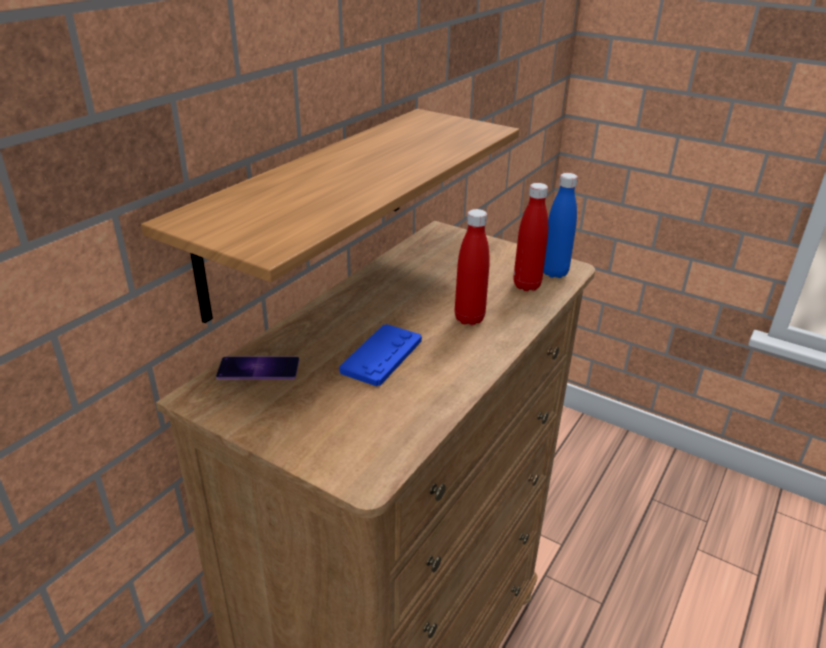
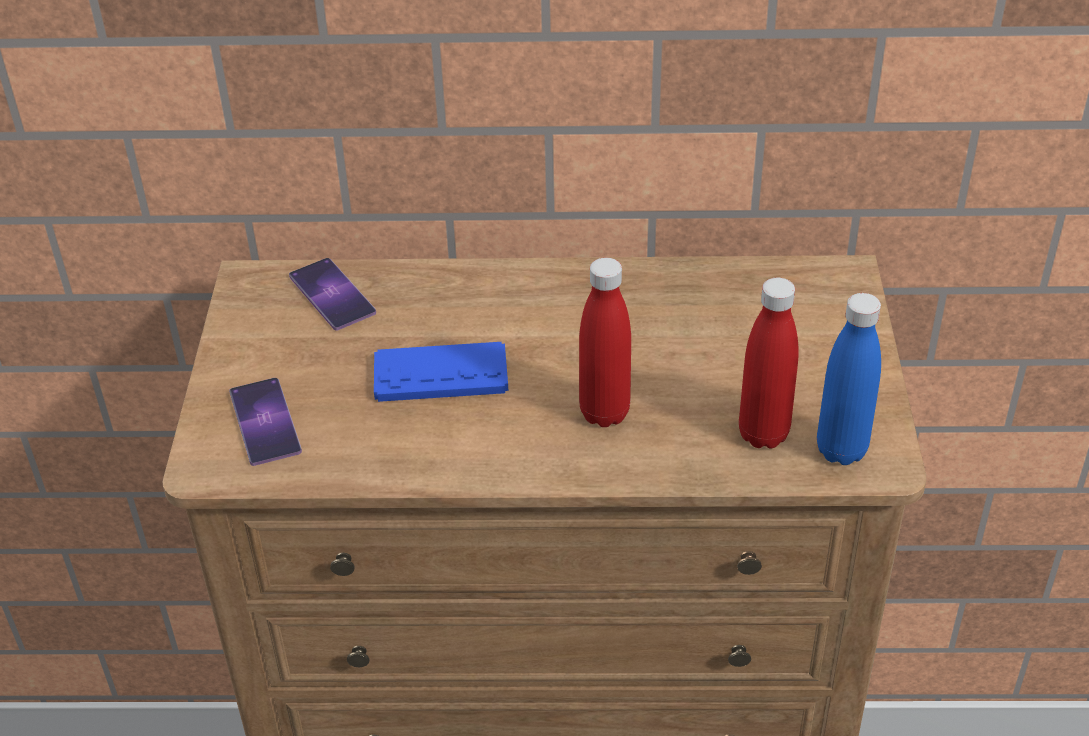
camera: 60 degrees right, 10 degrees up
(311, 207) = (550, 133): shelf -> none
(348, 437) = (265, 421): none -> phone

